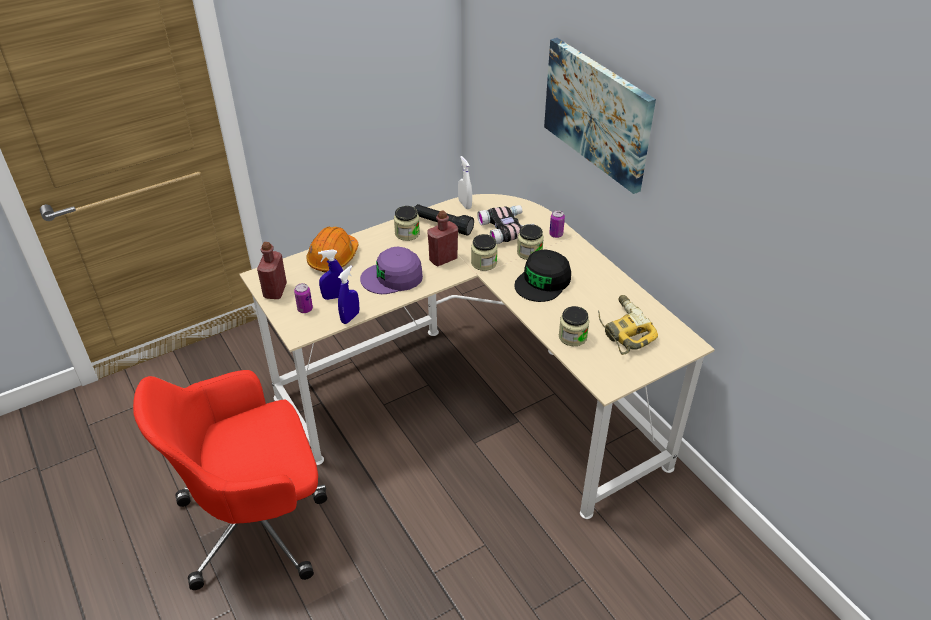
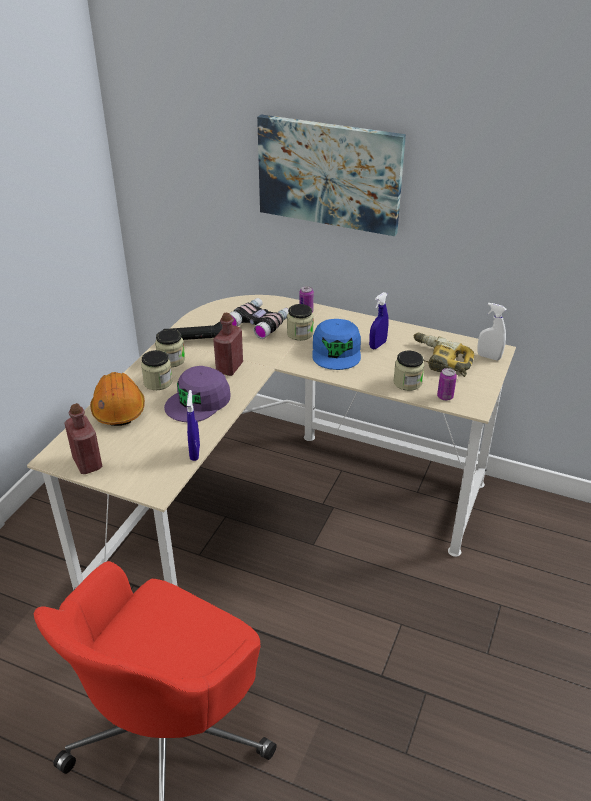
camera: 35 degrees left, 5 degrees down
(305, 309) = (139, 465): can -> can (445, 397)
(334, 297) = (158, 442): blue spray bottle -> blue spray bottle (377, 345)
(465, 204) = (199, 317): white spray bottle -> white spray bottle (488, 357)
(484, 263) = (270, 356): jar -> jar (158, 382)
(543, 281) = (336, 351): black cap -> blue cap

